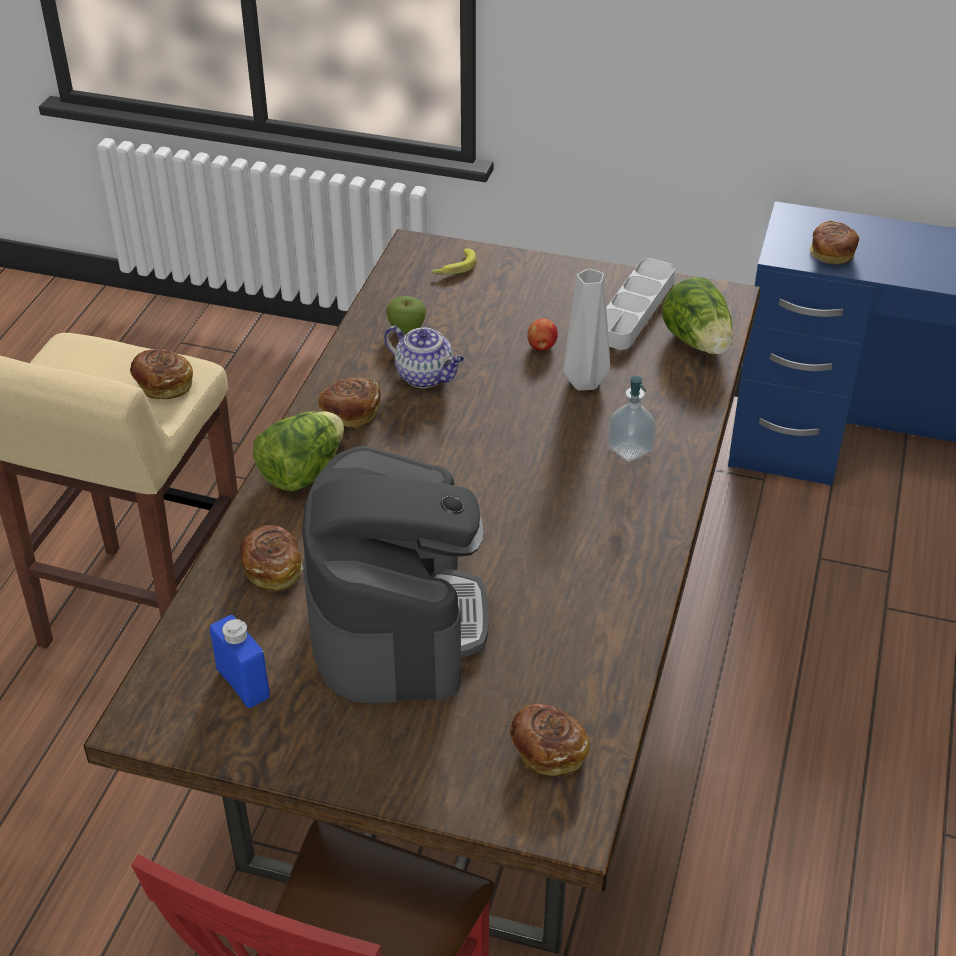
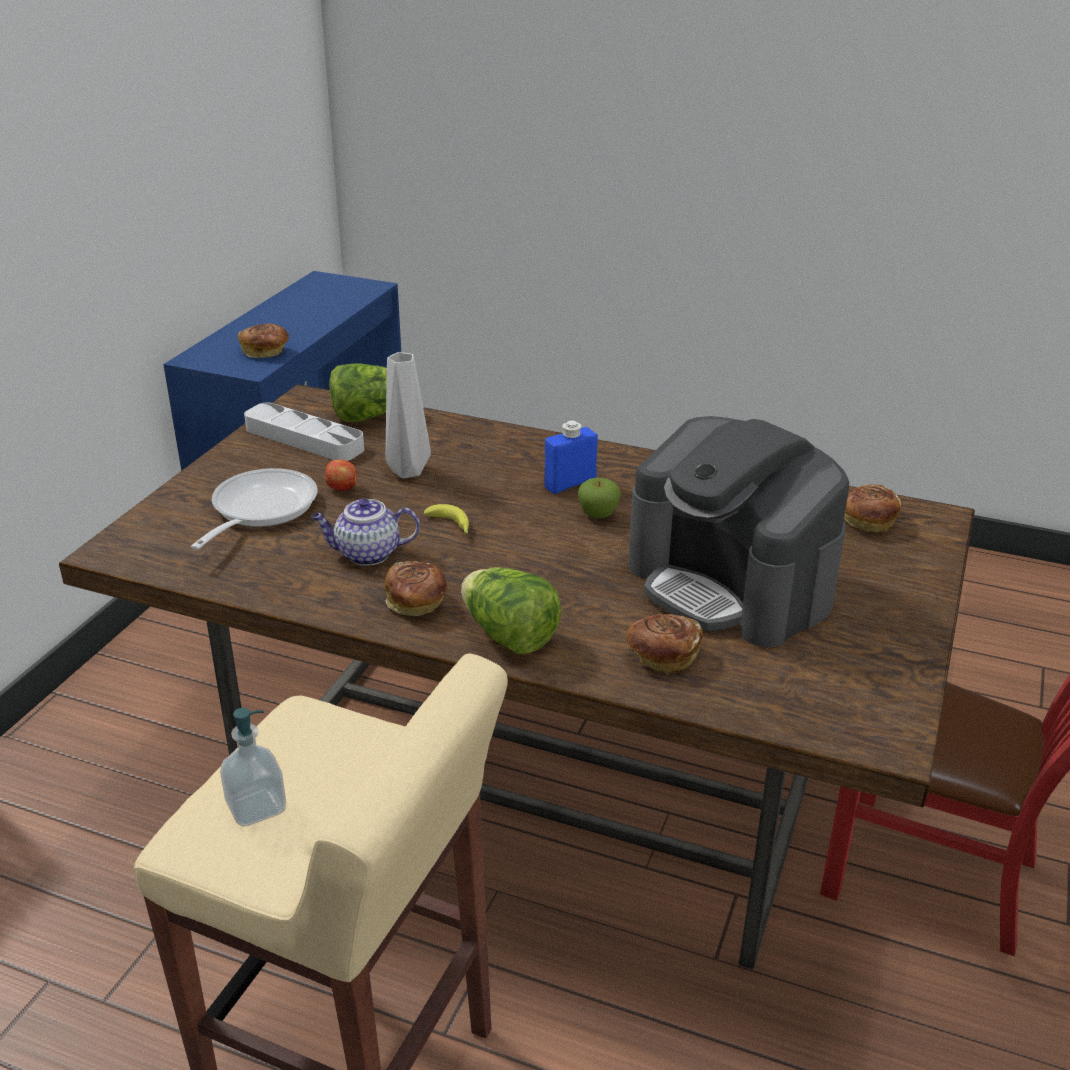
camera: 85 degrees left, 10 degrees down
(163, 385) = (323, 738): bread -> none
(243, 683) = (825, 674): blue bottle -> blue bottle (570, 484)
(396, 620) = (731, 585): coffee machine -> coffee machine turned 135 degrees counterclockwise
(406, 331) = (277, 563): apple -> apple (598, 515)
(426, 376) = (366, 554): teapot -> teapot turned 135 degrees counterclockwise
(454, 268) = (171, 528): banana -> banana (451, 526)
(492, 306) = (259, 510): none -> frying pan
(630, 449) = (510, 459): soap dispenser -> soap dispenser (256, 808)

